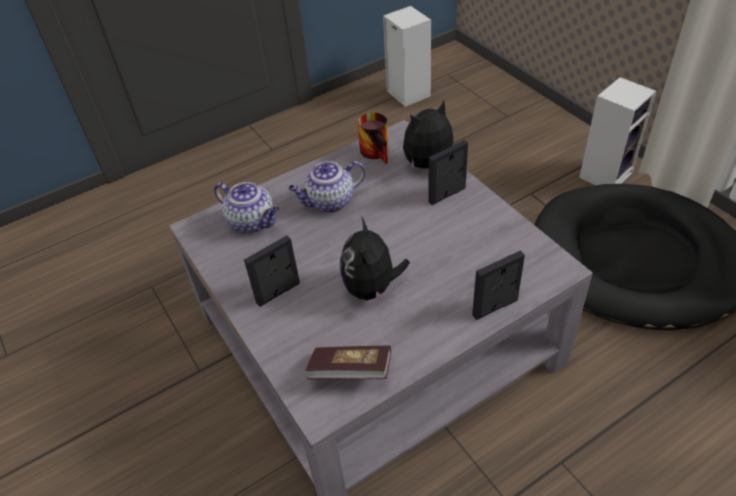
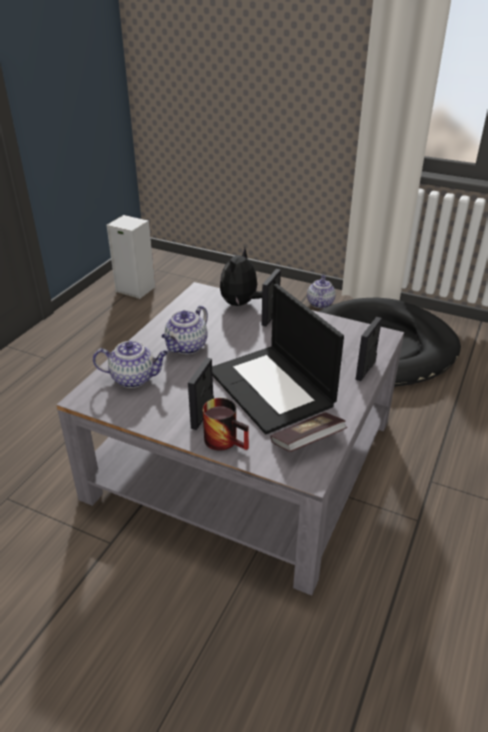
camera: 35 degrees left, 10 degrees down
(372, 288) = (272, 388): plush toy -> laptop
(379, 152) = (194, 306): mug -> mug (227, 439)
(606, 174) = (320, 303): speaker -> teapot

